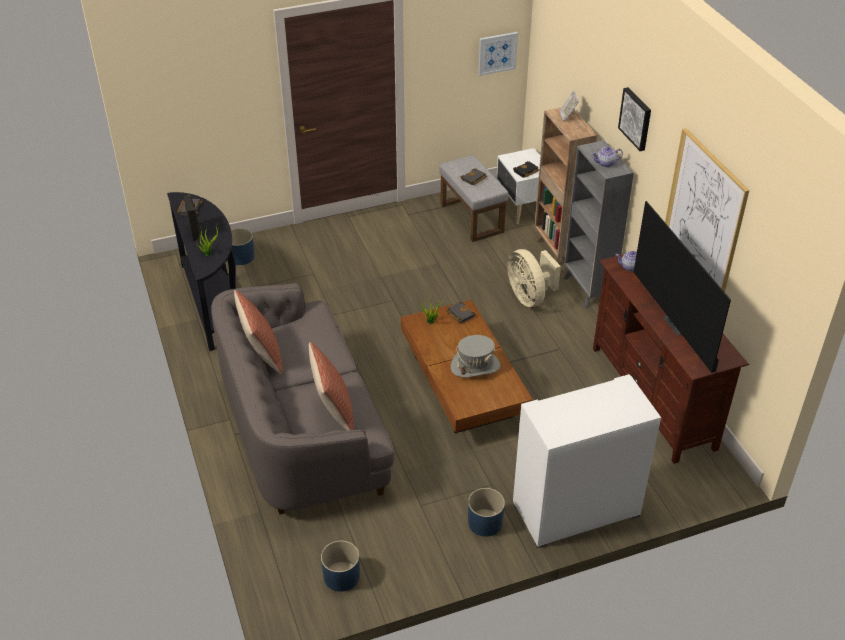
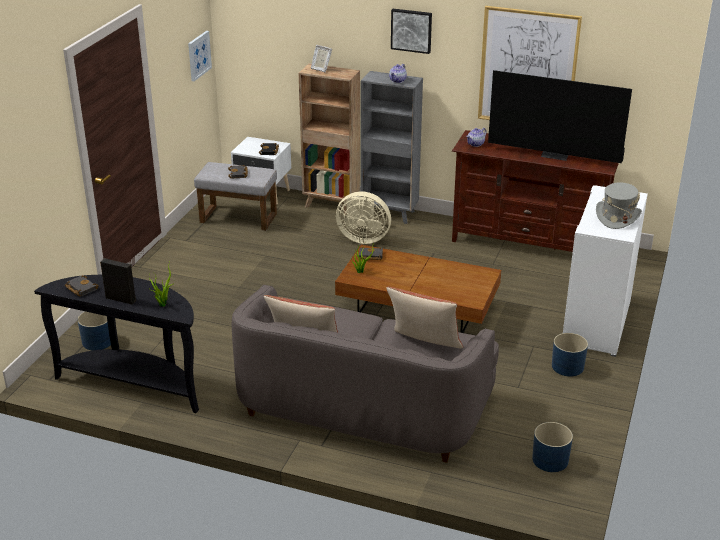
camera: 50 degrees left, 10 degrees down
(475, 366) = (436, 276): grey hat -> grey hat (617, 217)

